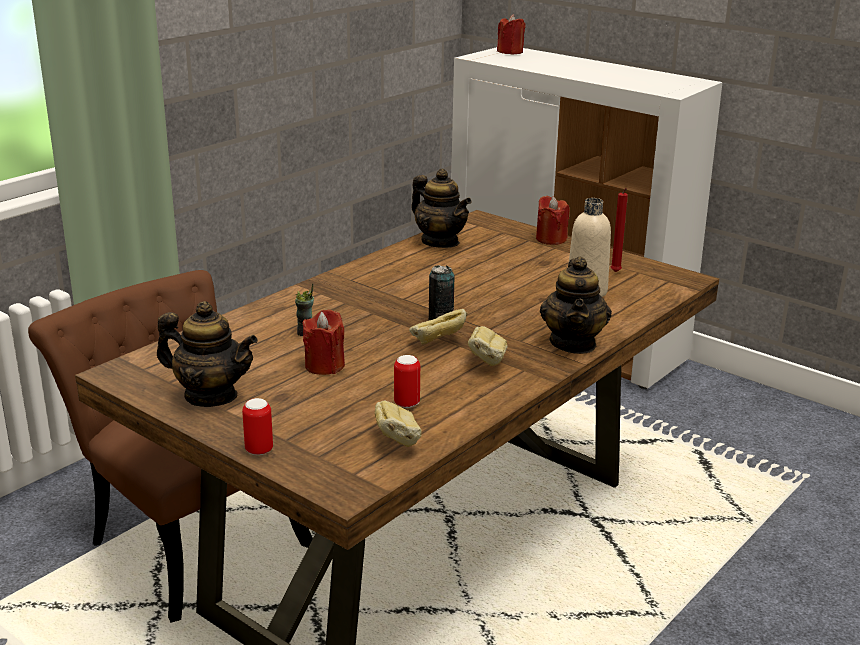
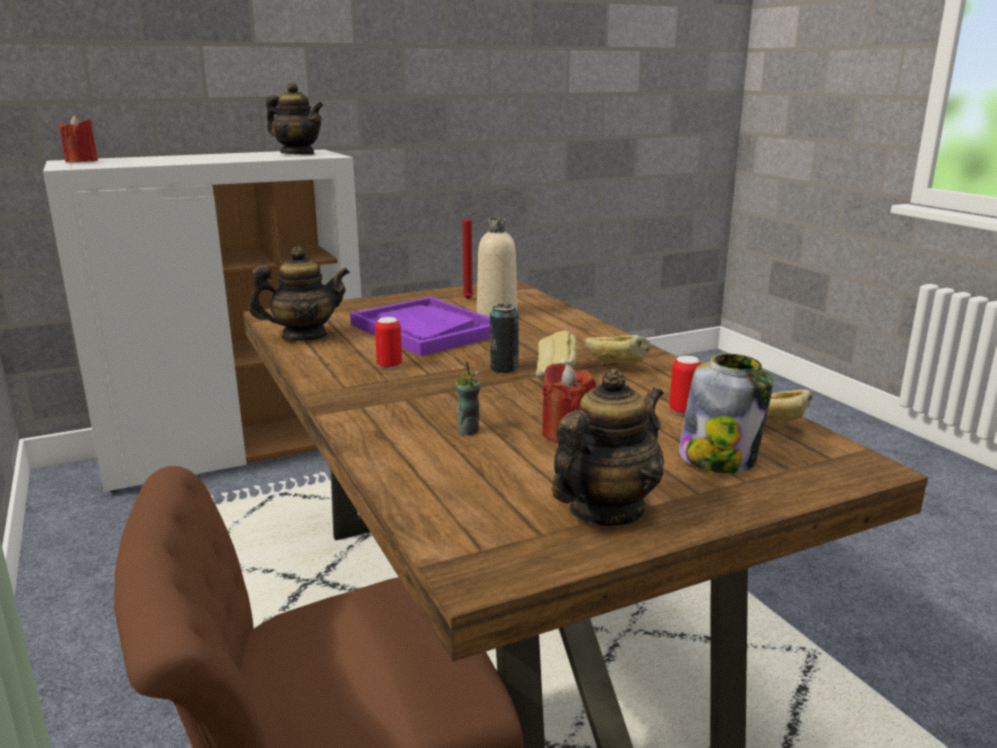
camera: 65 degrees left, 5 degrees down
(259, 450) = (767, 499): can -> can (389, 366)
(319, 427) = (719, 458): none -> jar
(504, 275) = (425, 330): none -> purple tray
(551, 239) = (365, 302): red candle -> none
(573, 343) = (598, 335): teapot -> teapot (298, 154)

